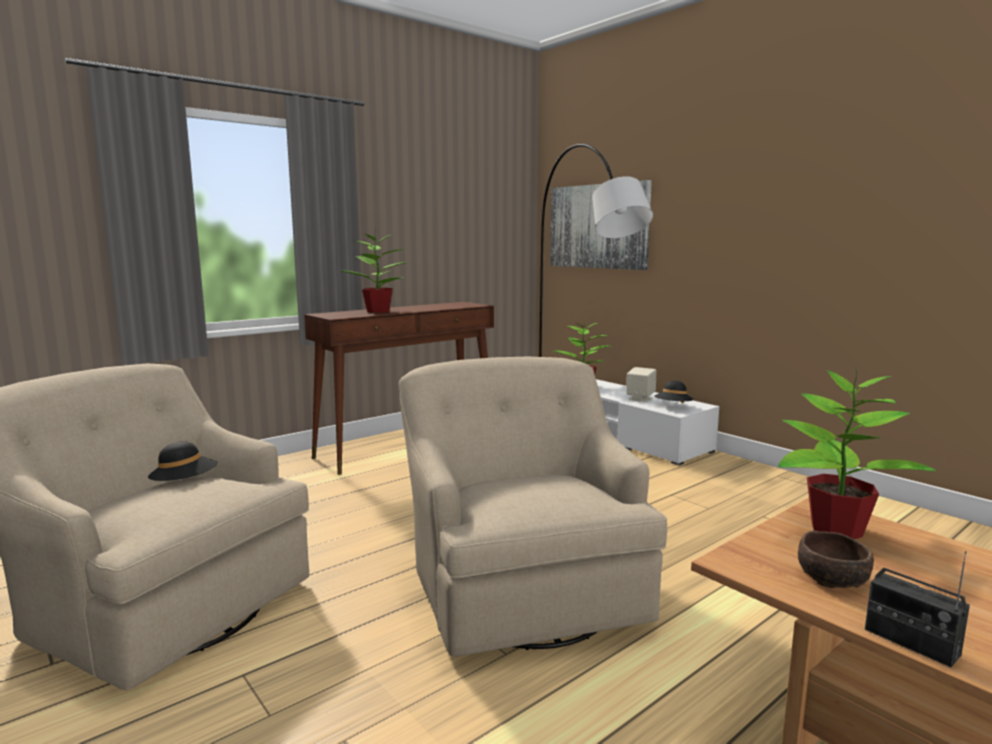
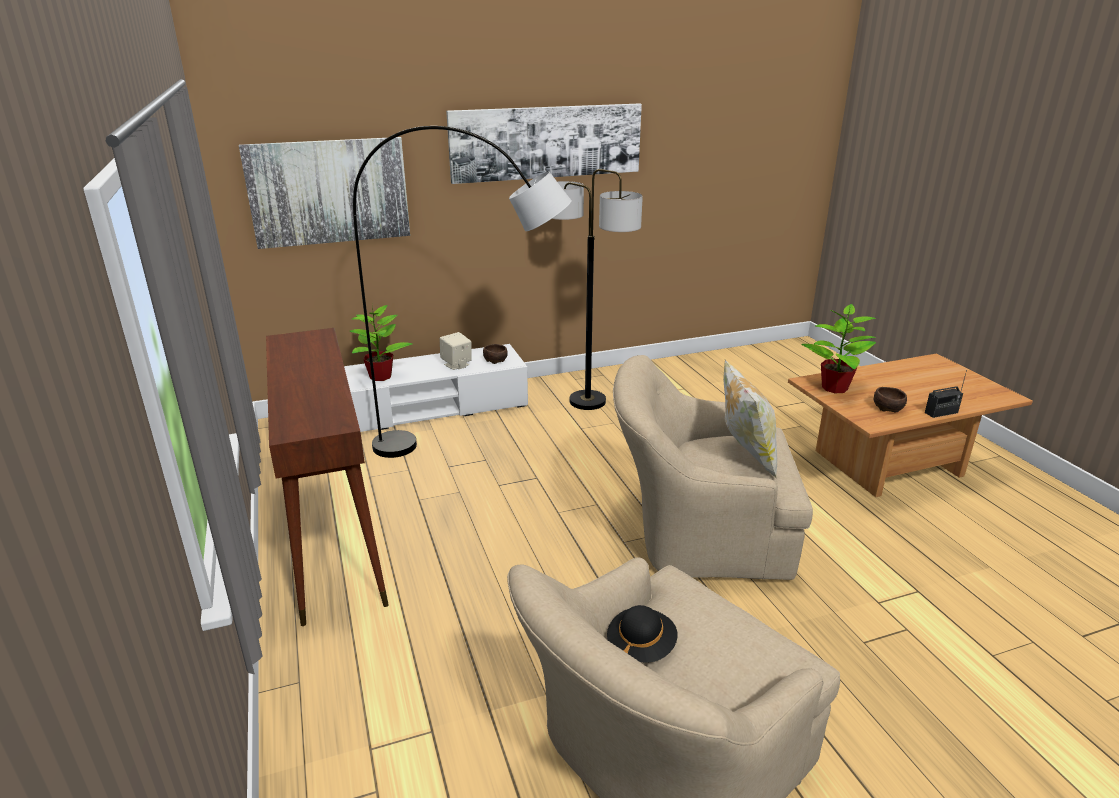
camera: 70 degrees left, 15 degrees up
(379, 311) = (311, 393): potted plant -> none
(540, 491) = (745, 455): none -> pillow
(673, 407) = (495, 360): black hat -> brown bowl
(736, 489) = (587, 401): none -> floor lamp
(788, 183) = (547, 142): none -> picture

